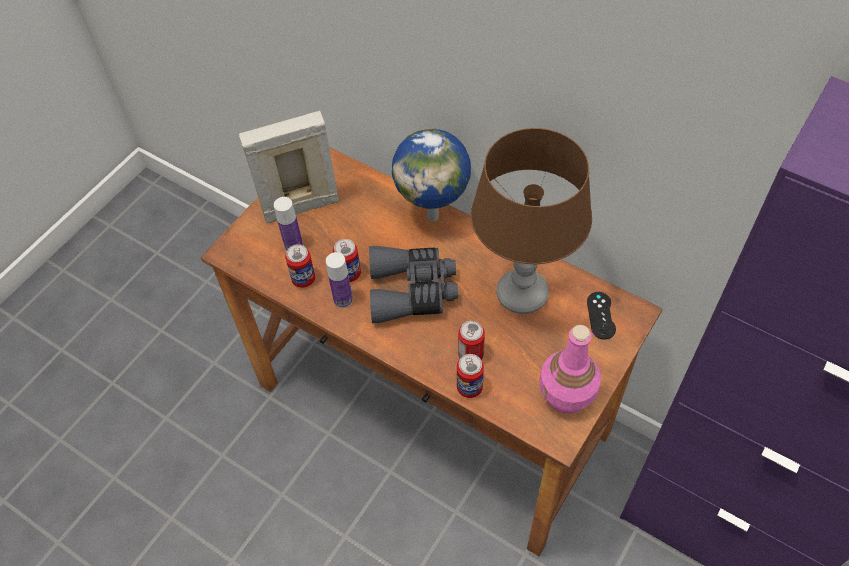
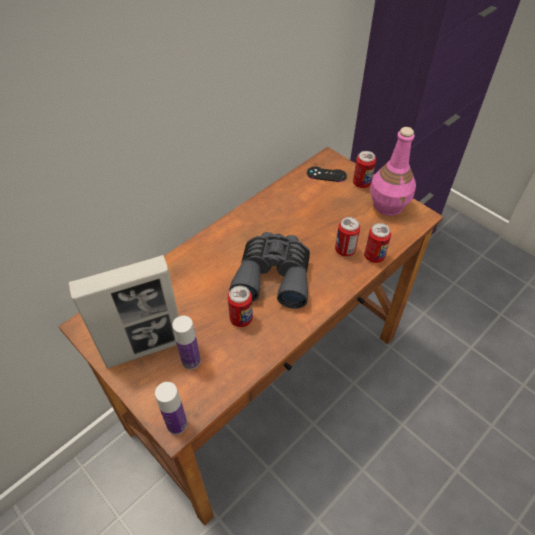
camera: 80 degrees left, 5 degrees down
(300, 207) = (145, 348): picture frame -> picture frame turned 105 degrees counterclockwise
(303, 279) = (235, 357): can -> can (361, 183)
(343, 300) = (269, 328): bottle -> bottle (177, 424)
(434, 215) = (200, 247): globe -> none
(521, 295) = (297, 210): brown table lamp -> none

